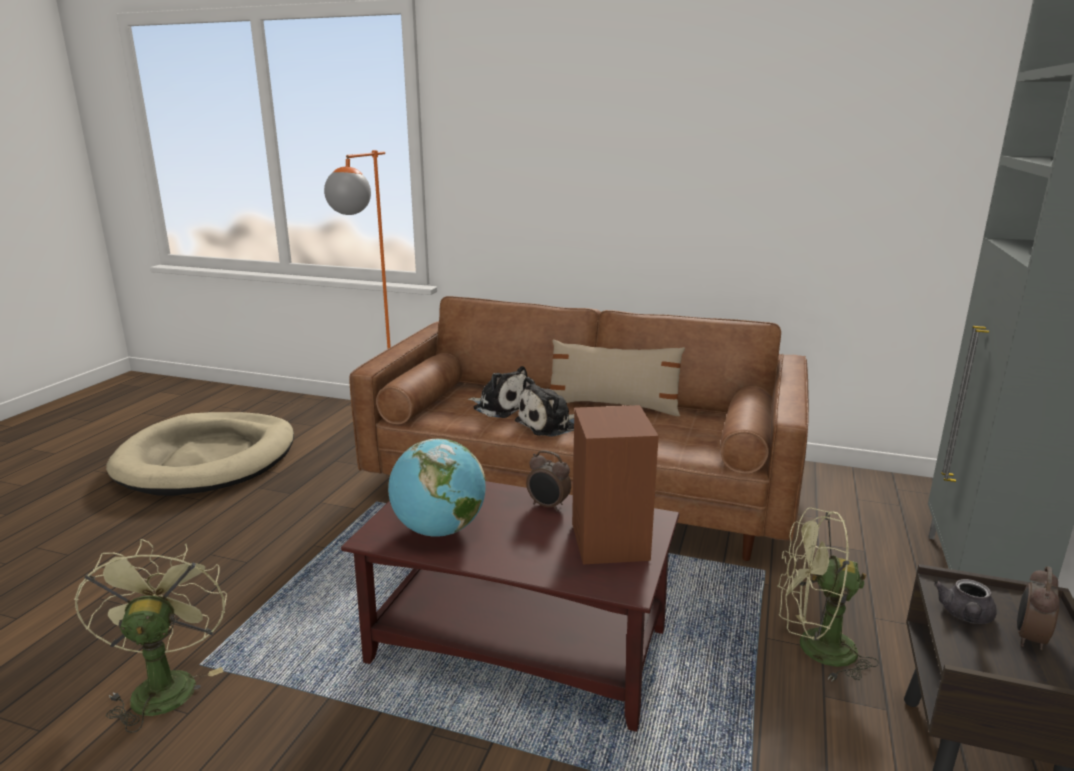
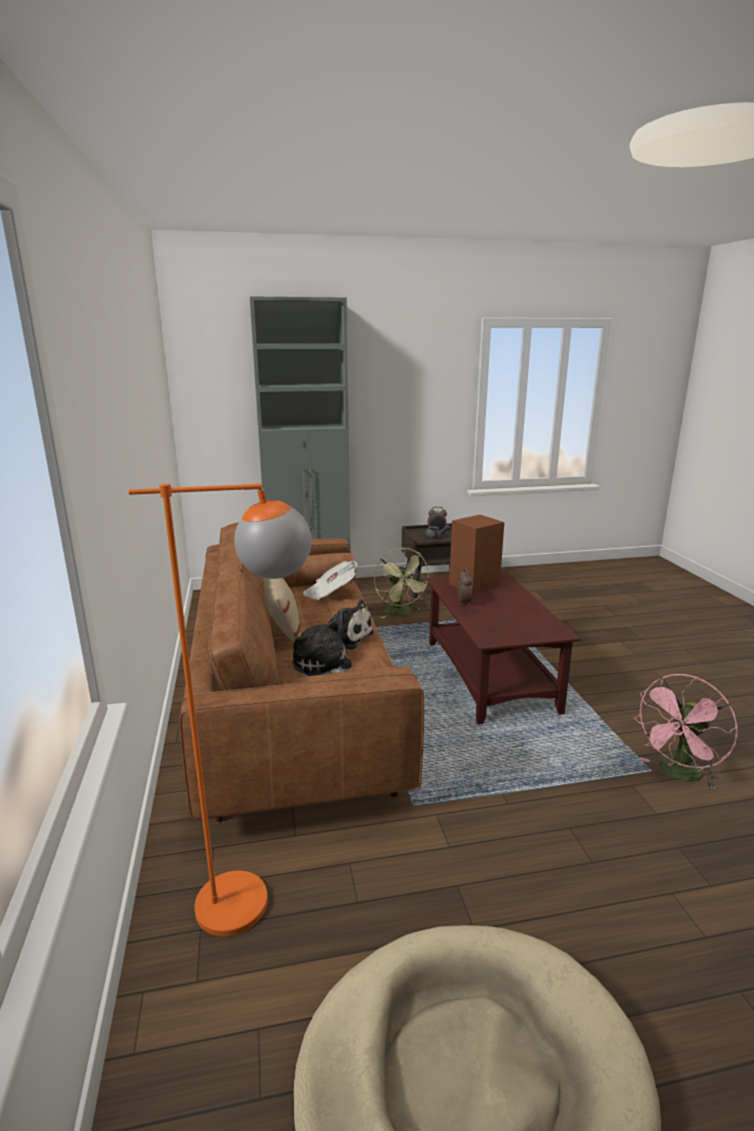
camera: 120 degrees left, 0 degrees up
(164, 684) = (678, 774): green fan -> pink fan
(439, 530) = (527, 620): globe -> none
(501, 406) = (323, 667): plush toy -> plush toy turned 45 degrees counterclockwise
(684, 443) = (330, 594): none -> newspaper

